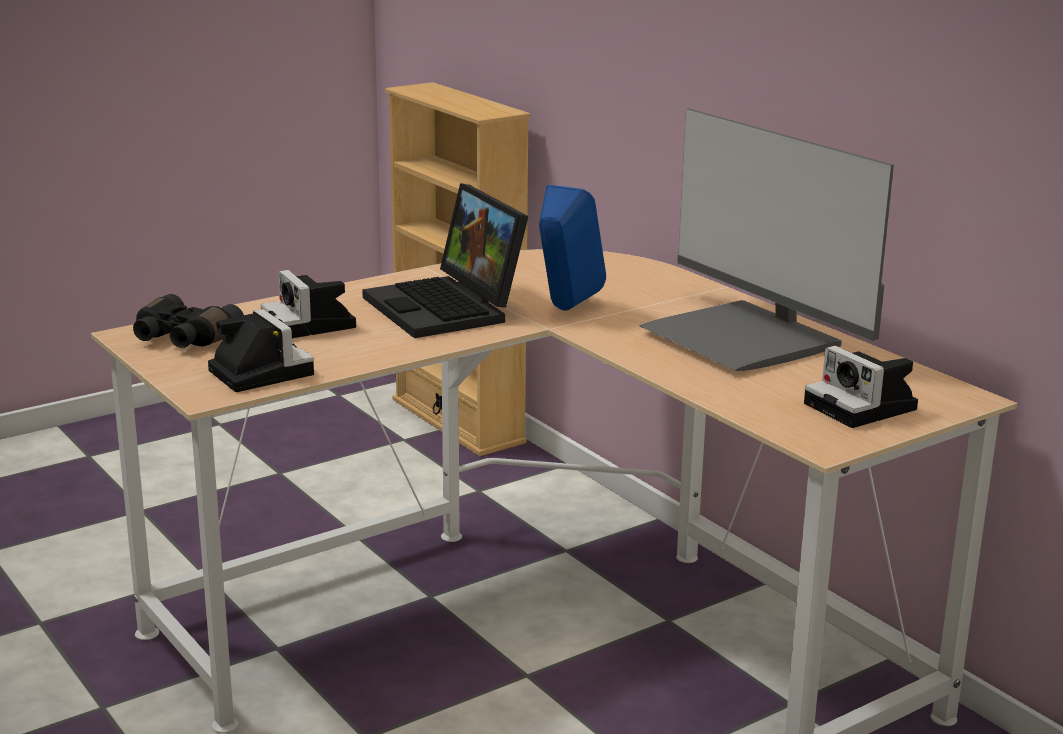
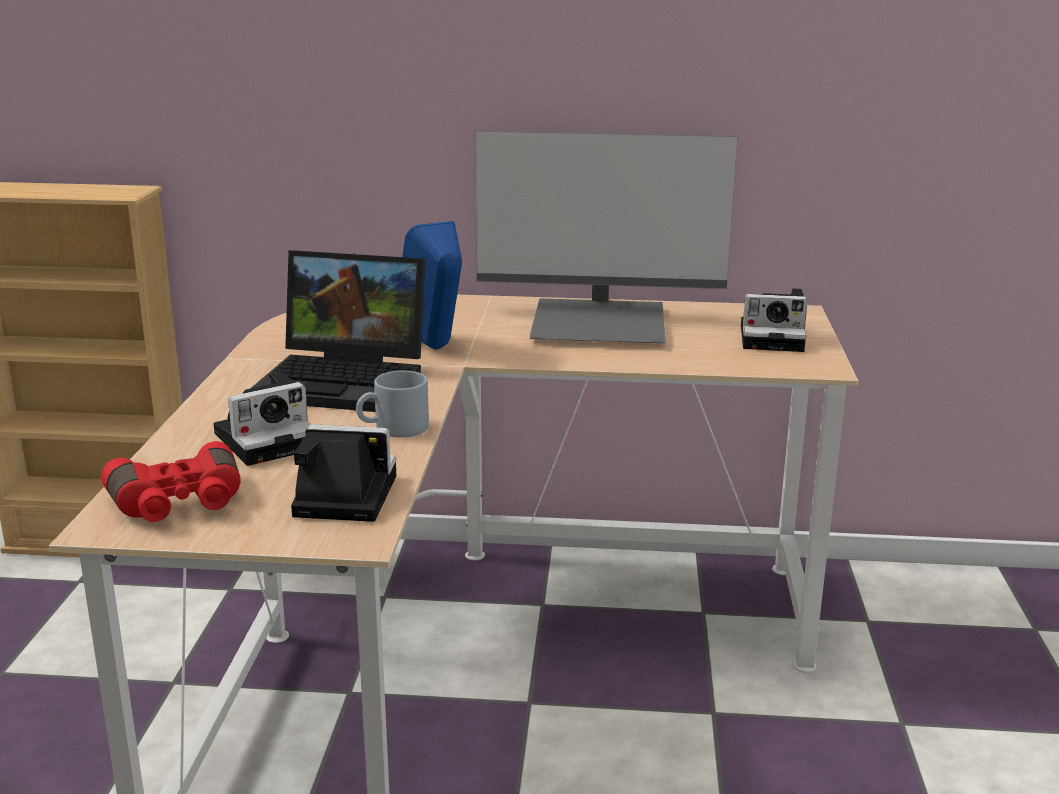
camera: 50 degrees left, 0 degrees up
(182, 339) = (179, 504): black binoculars -> red binoculars
(311, 325) = (269, 439): camera -> camera turned 45 degrees counterclockwise
(389, 348) = (393, 429): none -> grey mug

